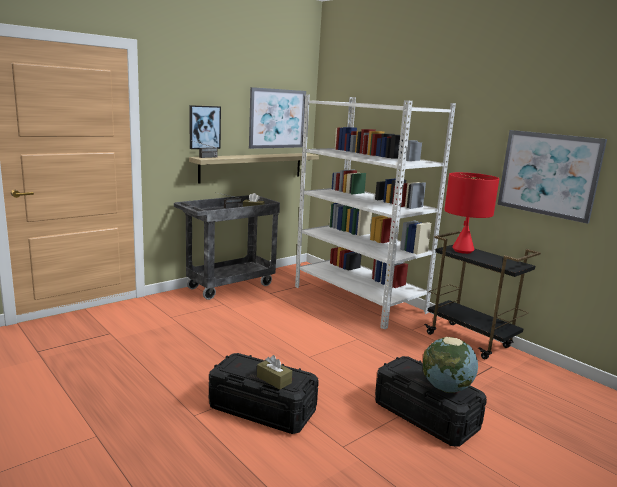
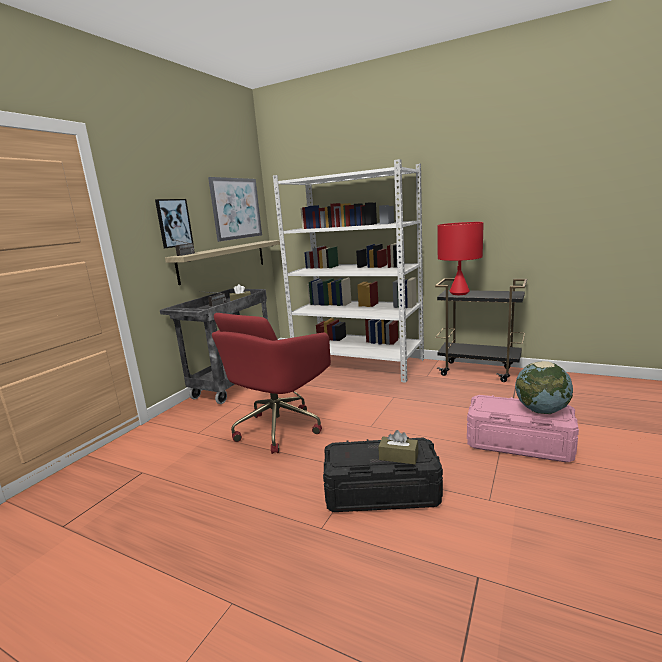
camera: 20 degrees left, 0 degrees up
(235, 333) = (281, 427): none -> red office chair
(425, 416) = (519, 444): black storage box -> pink storage box
(548, 174) = (522, 210): picture -> none

